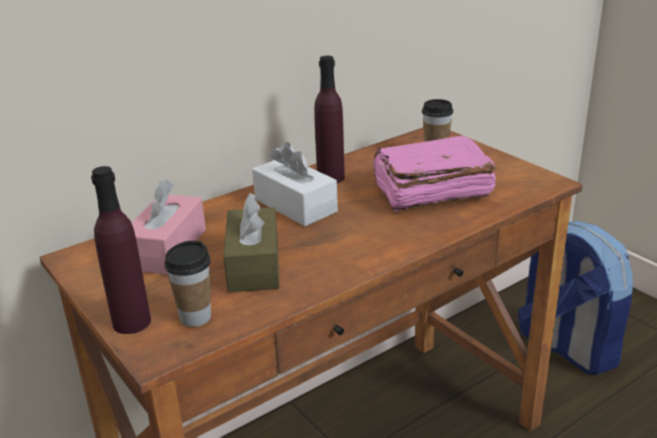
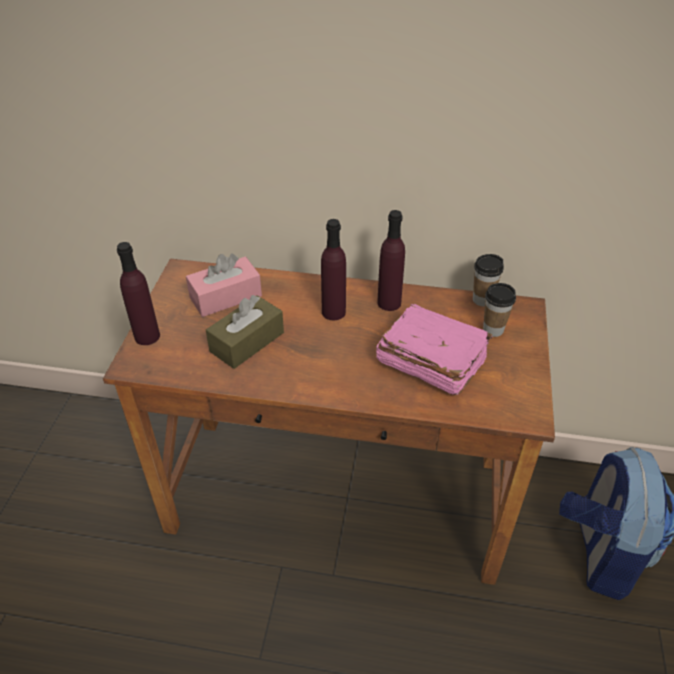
camera: 45 degrees right, 15 degrees up
(195, 317) = (174, 356): cup -> cup (482, 300)
(295, 205) = (333, 312): white tissue box -> purple bottle

